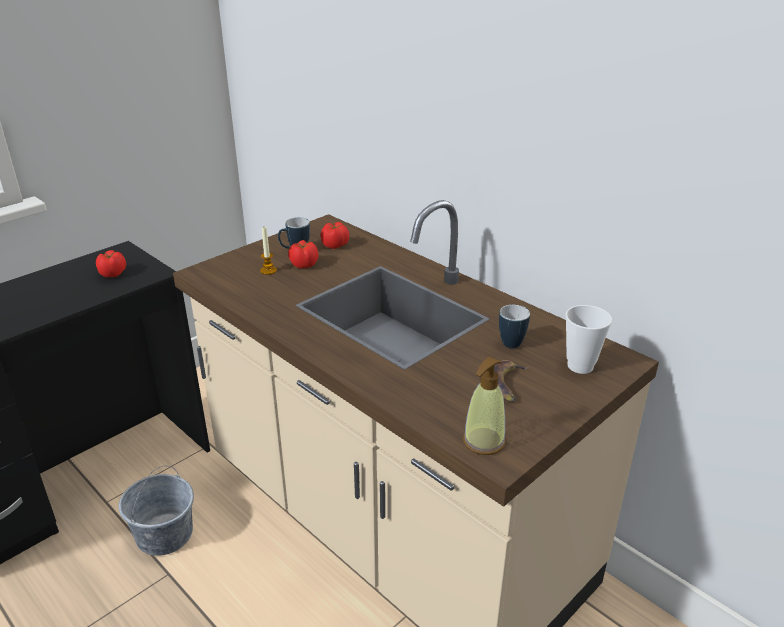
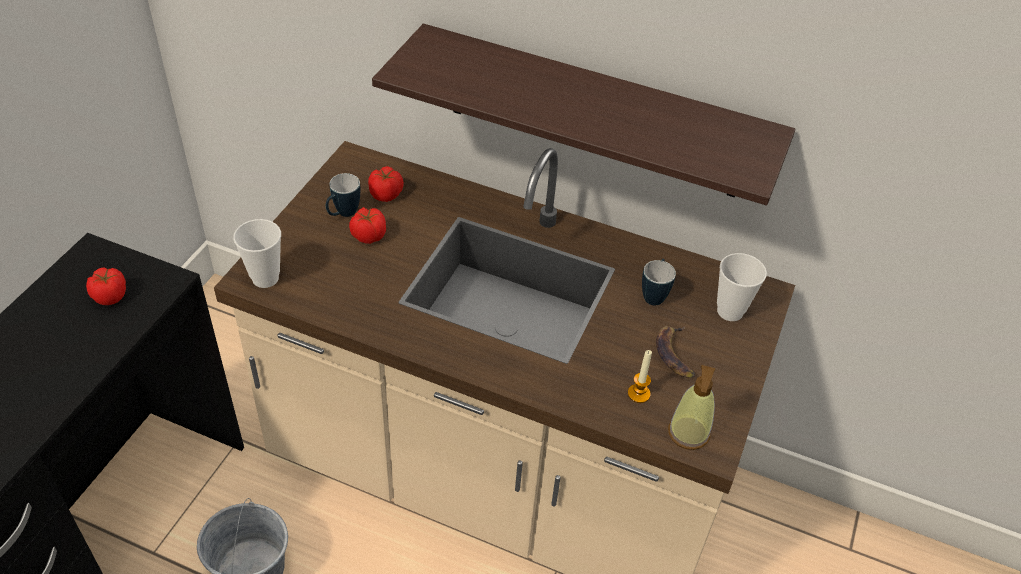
camera: 25 degrees left, 15 degrees up
(211, 274) = (265, 278): none -> cup
(268, 270) = (332, 255): candle -> candle (638, 394)
(494, 181) = (595, 113): none -> shelf

